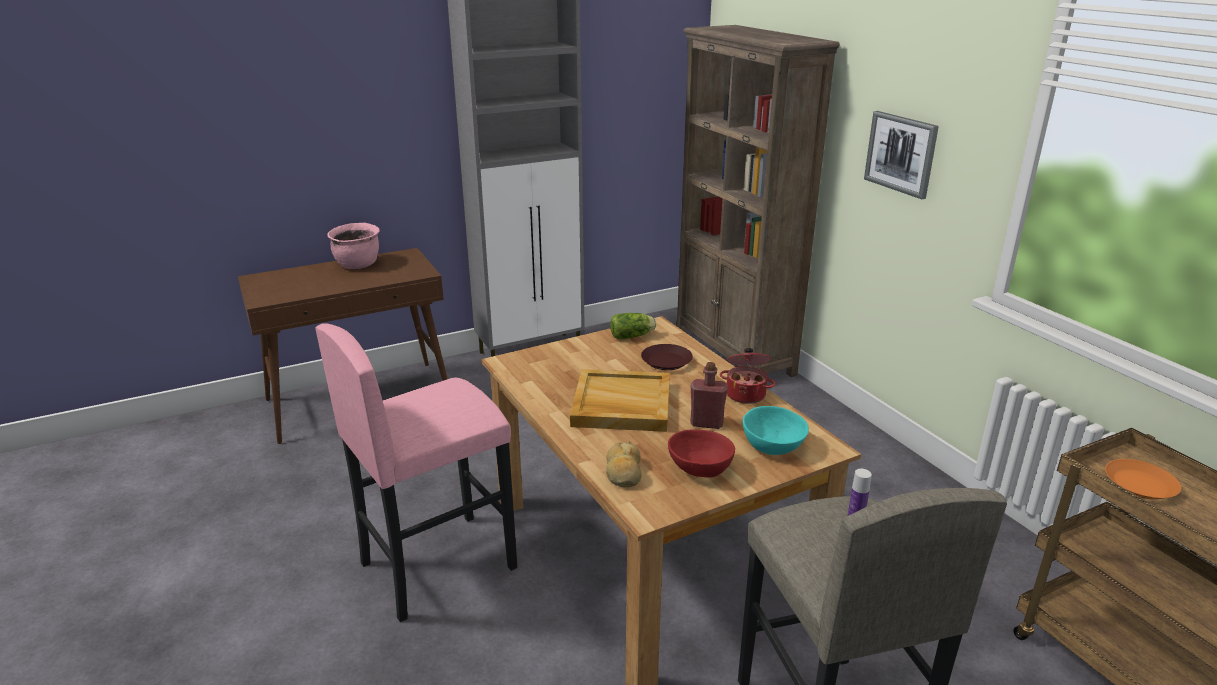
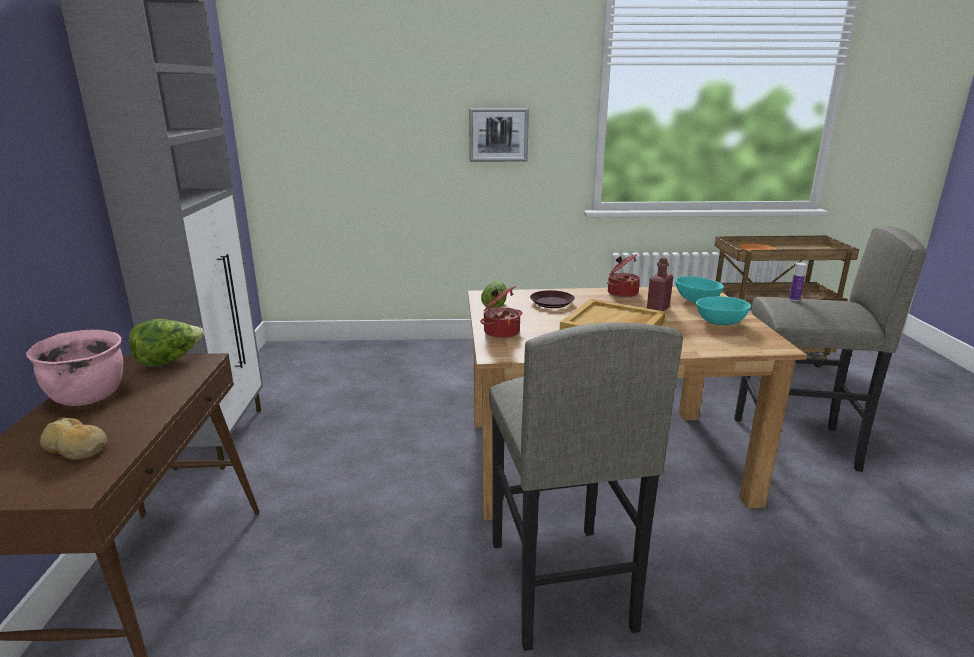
camera: 65 degrees left, 5 degrees down
(417, 265) = (169, 361): none -> lettuce
(437, 565) = (559, 585): pink stool -> grey stool
(560, 353) = (501, 332): none -> cooking pot
(623, 472) = (720, 344): bread -> bread (76, 448)
(700, 469) = (721, 322): red bowl -> turquoise bowl
(734, 352) = (366, 350): brown bookcase -> none

